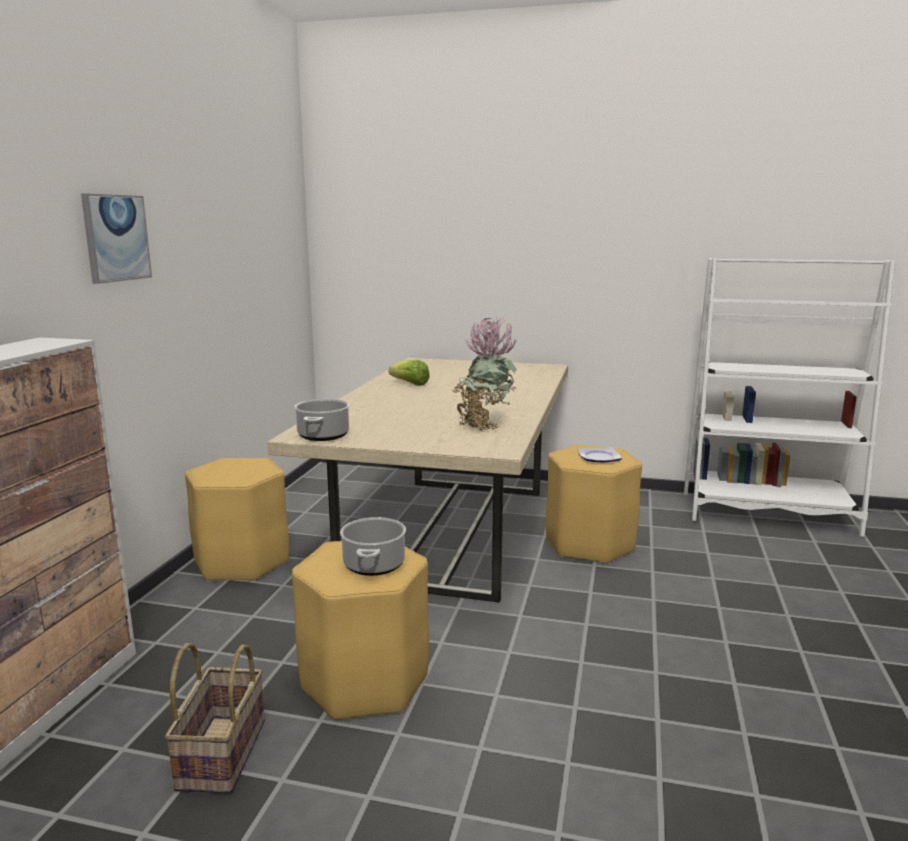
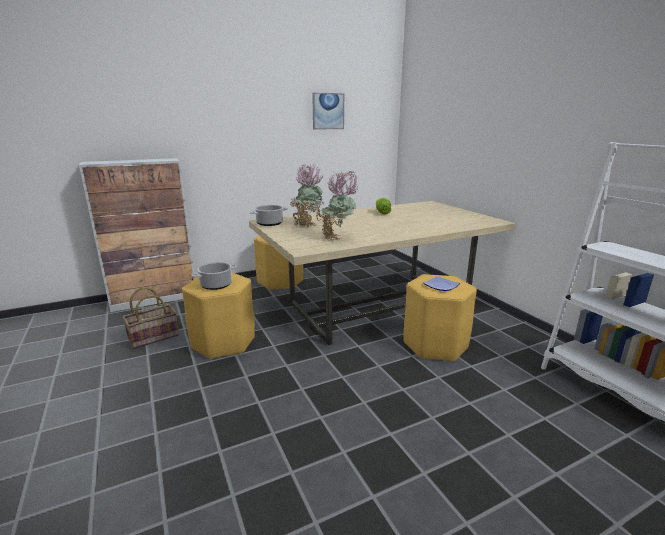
camera: 50 degrees right, 5 degrees up
(116, 238) = (230, 118): picture -> picture (328, 111)
(382, 422) = (307, 225): none -> potted plant

